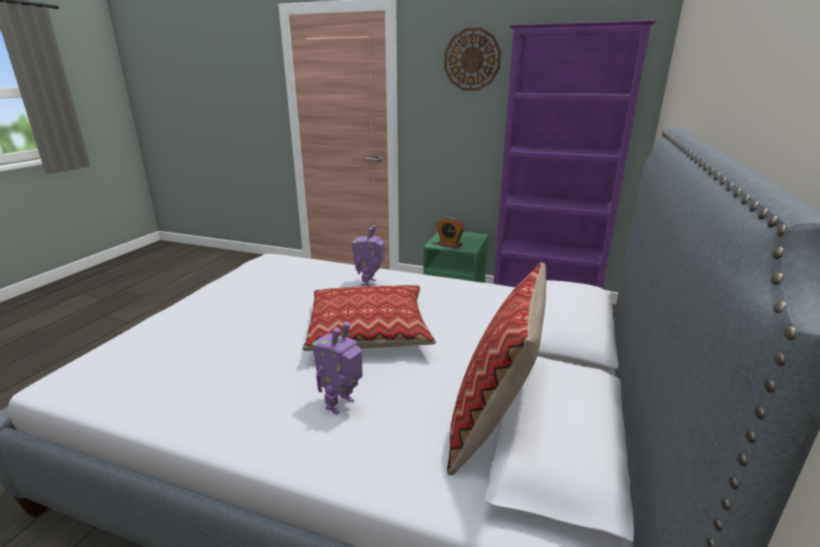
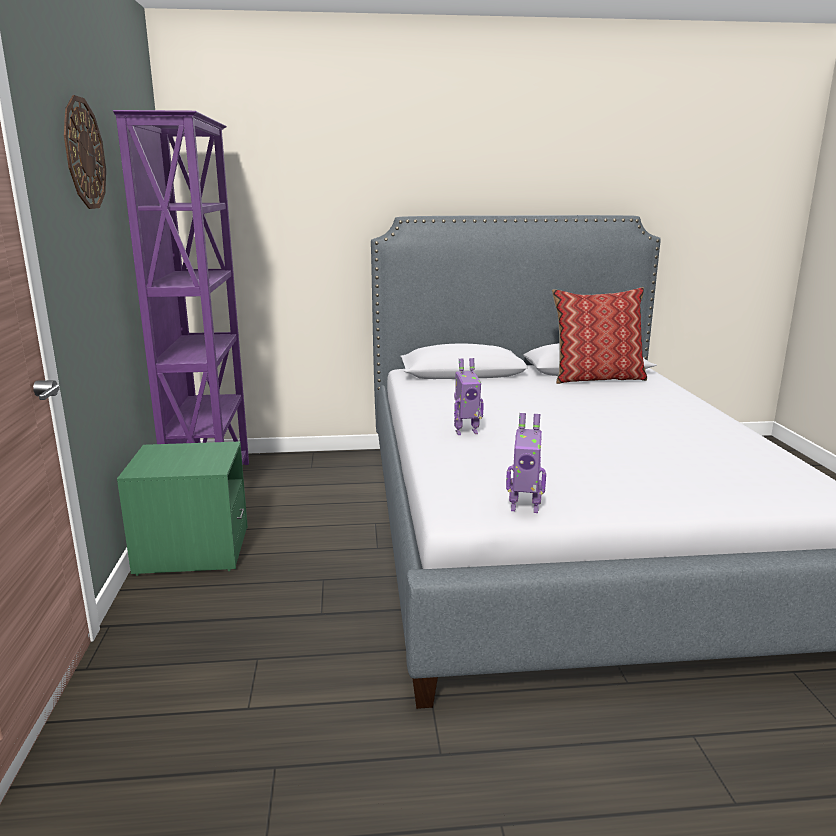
camera: 115 degrees left, 5 degrees down
(341, 405) = (648, 405): toy robot -> toy robot (524, 507)
(369, 330) = (556, 414): pillow -> none
(449, 245) = (211, 459): alarm clock -> none

